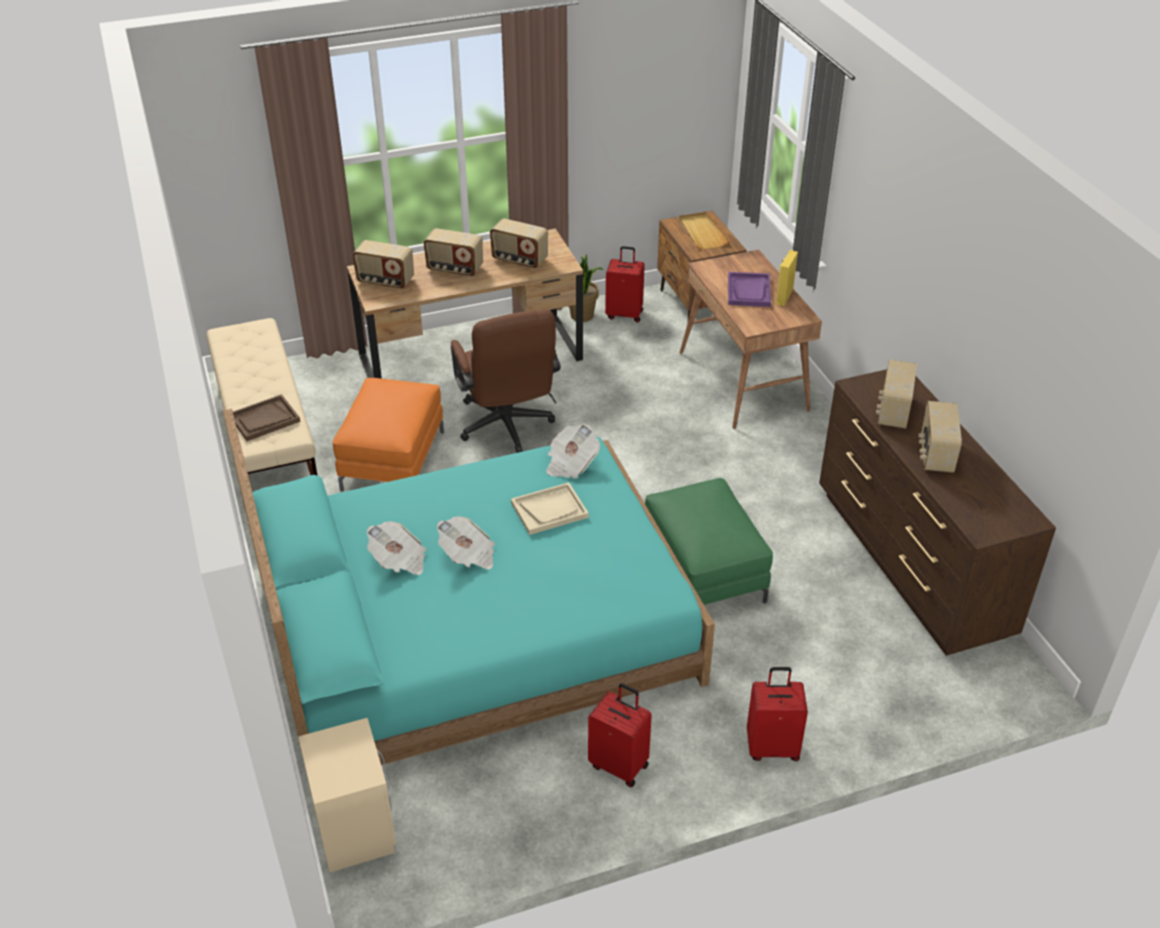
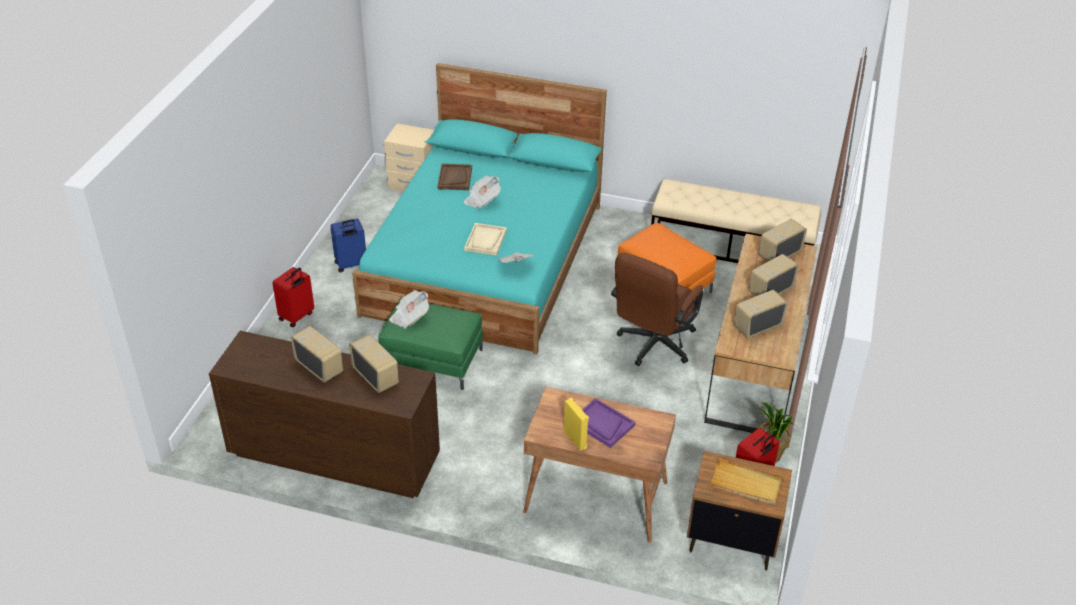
camera: 125 degrees right, 0 degrees up
(264, 419) = (692, 195): brown tray -> brown tray (455, 178)
(399, 560) = (505, 181): newspaper -> newspaper (409, 317)
(507, 428) = (652, 346): brown office chair -> brown office chair turned 75 degrees counterclockwise
(620, 765) = (351, 265): red suitcase -> blue suitcase

